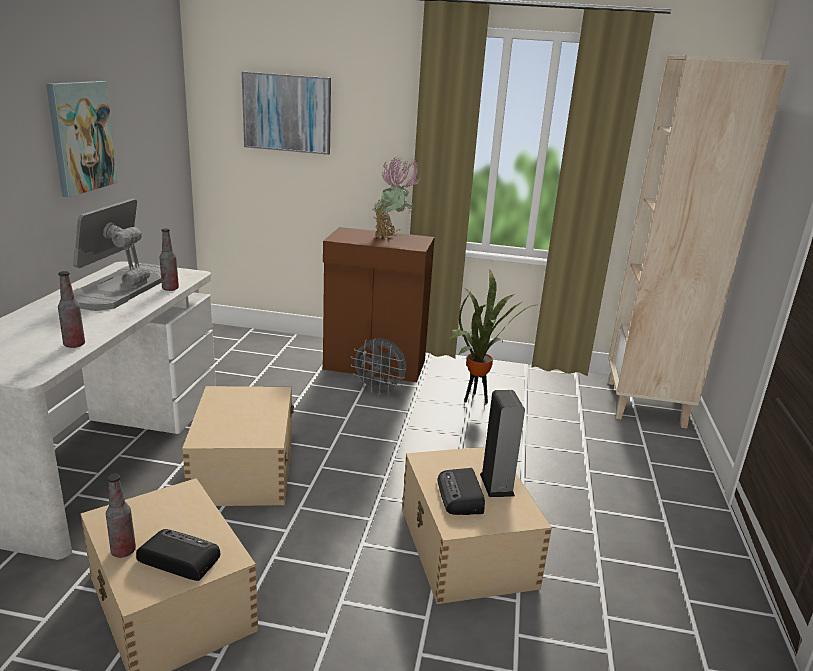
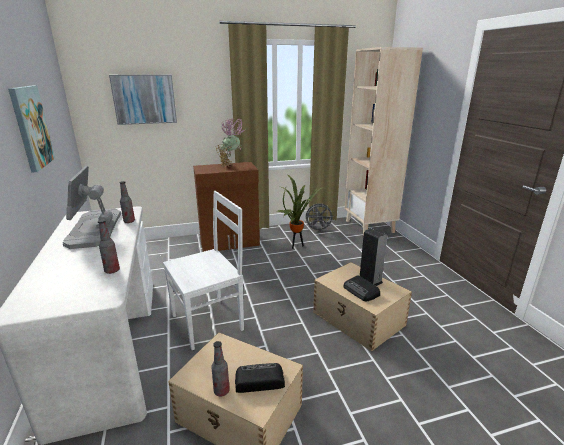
camera: 25 degrees left, 0 degrees up
(243, 469) = (209, 322): beige storage box -> white chair
(379, 390) = (244, 255): grey fan -> grey fan (318, 230)

